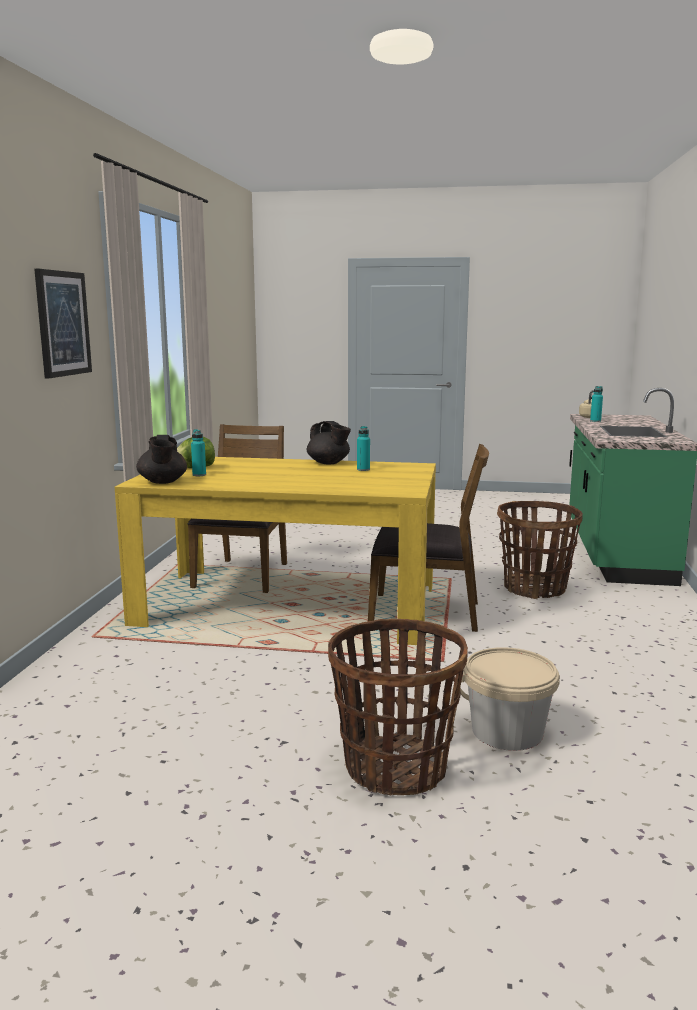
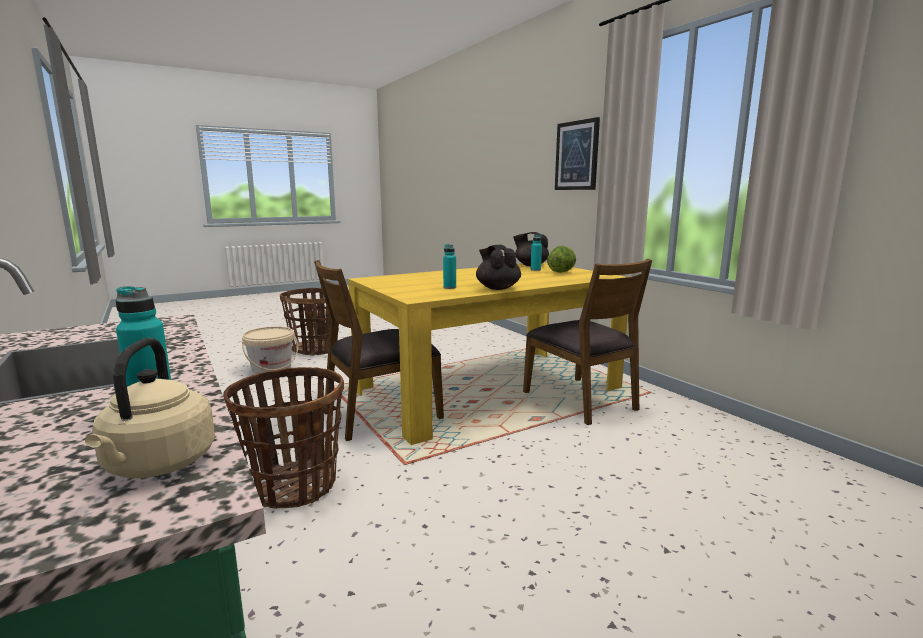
camera: 140 degrees right, 0 degrees up
(329, 463) = (497, 288): black teapot -> black teapot turned 60 degrees clockwise

